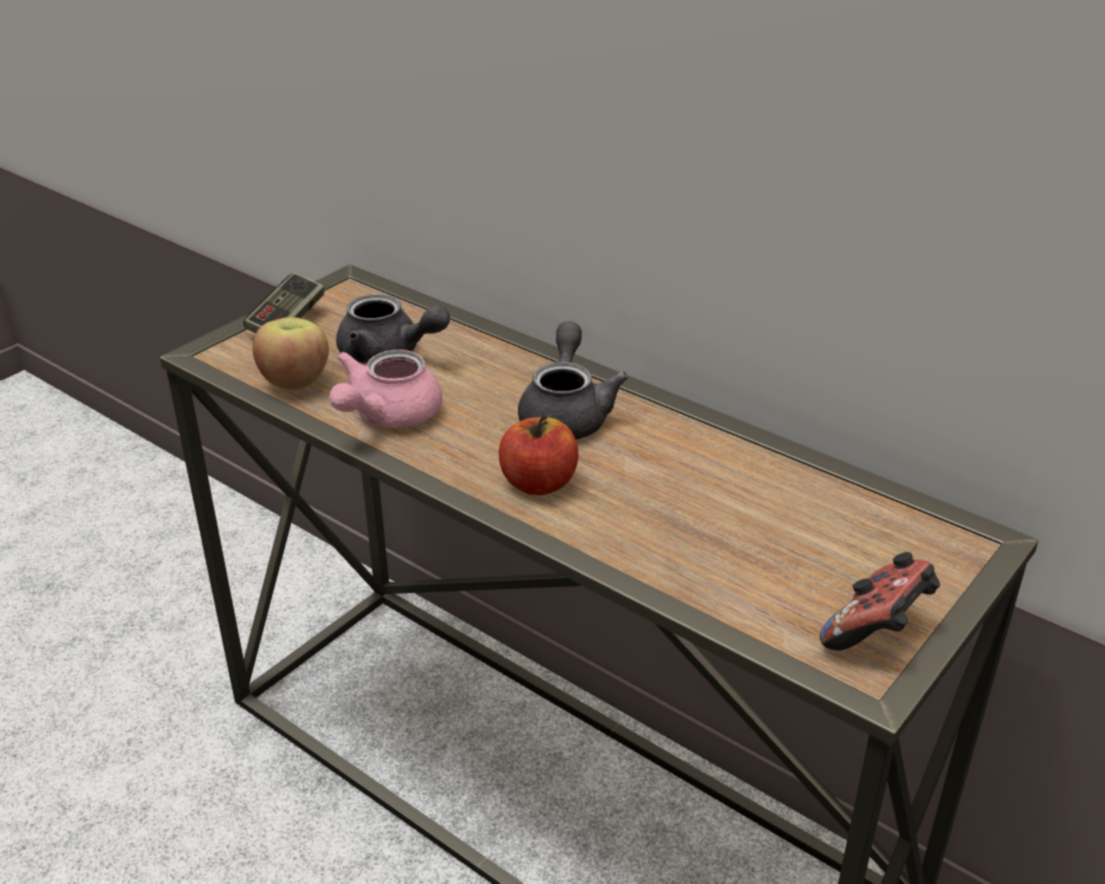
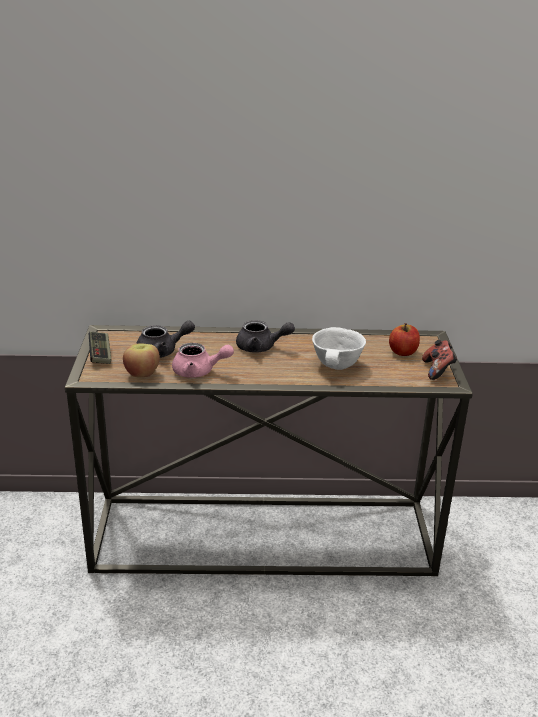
camera: 40 degrees left, 5 degrees down
(387, 416) = (199, 371): pink teapot -> pink teapot turned 75 degrees counterclockwise
(538, 483) = (285, 372): apple -> apple (403, 352)
(566, 414) = (261, 347): grey teapot -> grey teapot turned 135 degrees clockwise
(660, 517) = (337, 366): none -> white bowl

